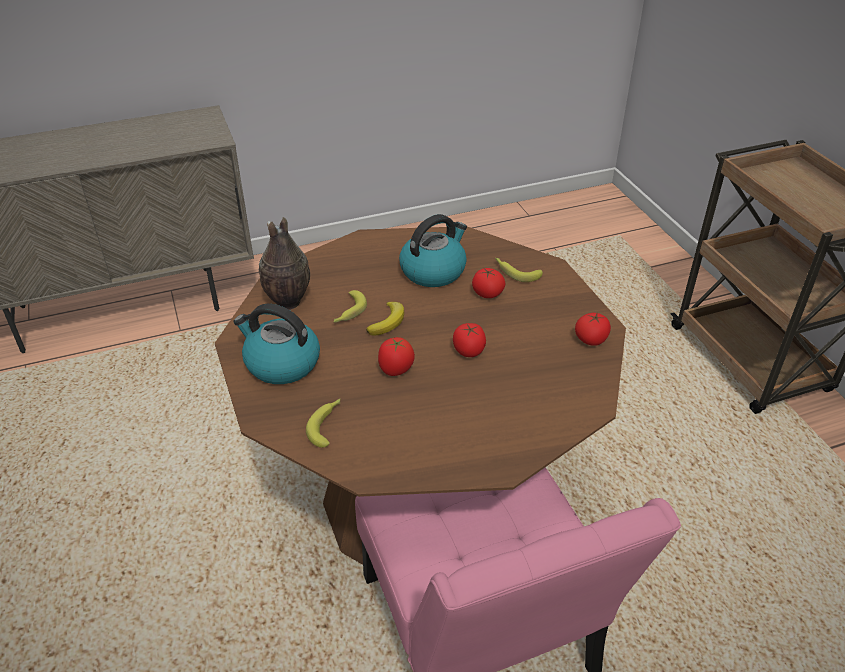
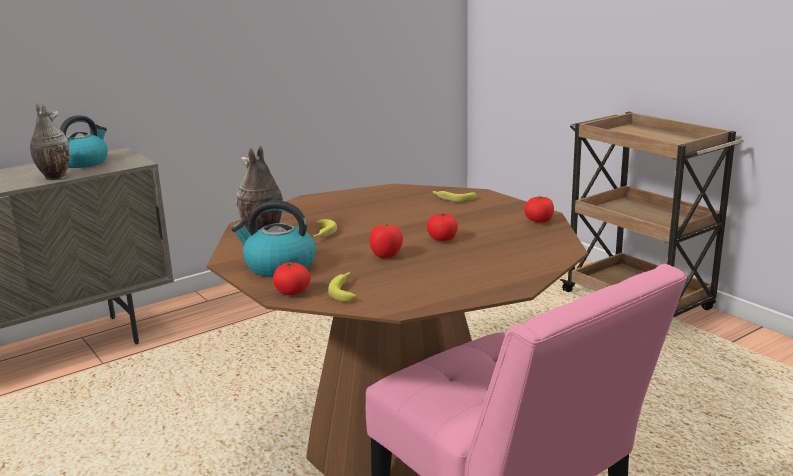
camera: 15 degrees left, 20 degrees down
(127, 153) = (54, 177): none -> vase
(388, 321) = (361, 234): banana -> none
(433, 271) = (382, 206): kettle -> kettle (84, 162)
(487, 294) = (436, 211): tomato -> tomato (292, 292)

